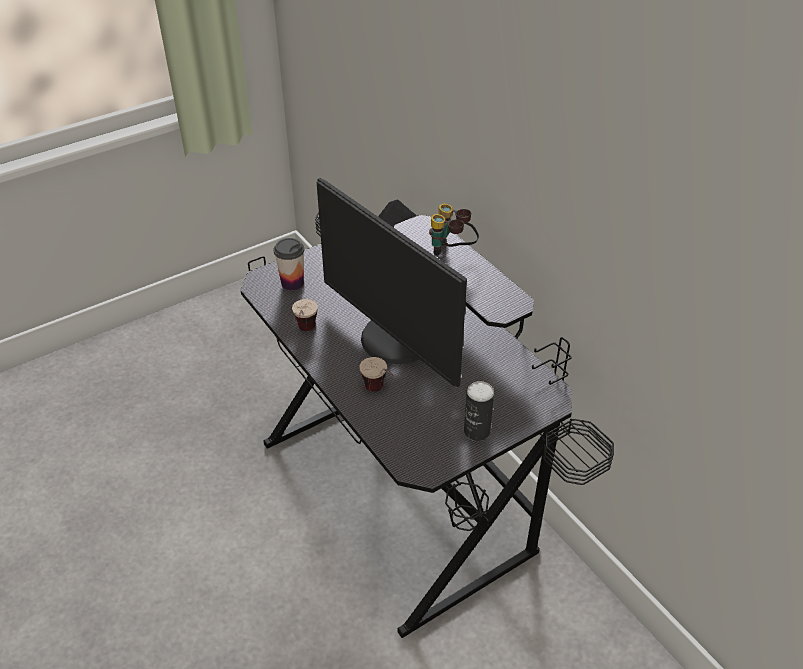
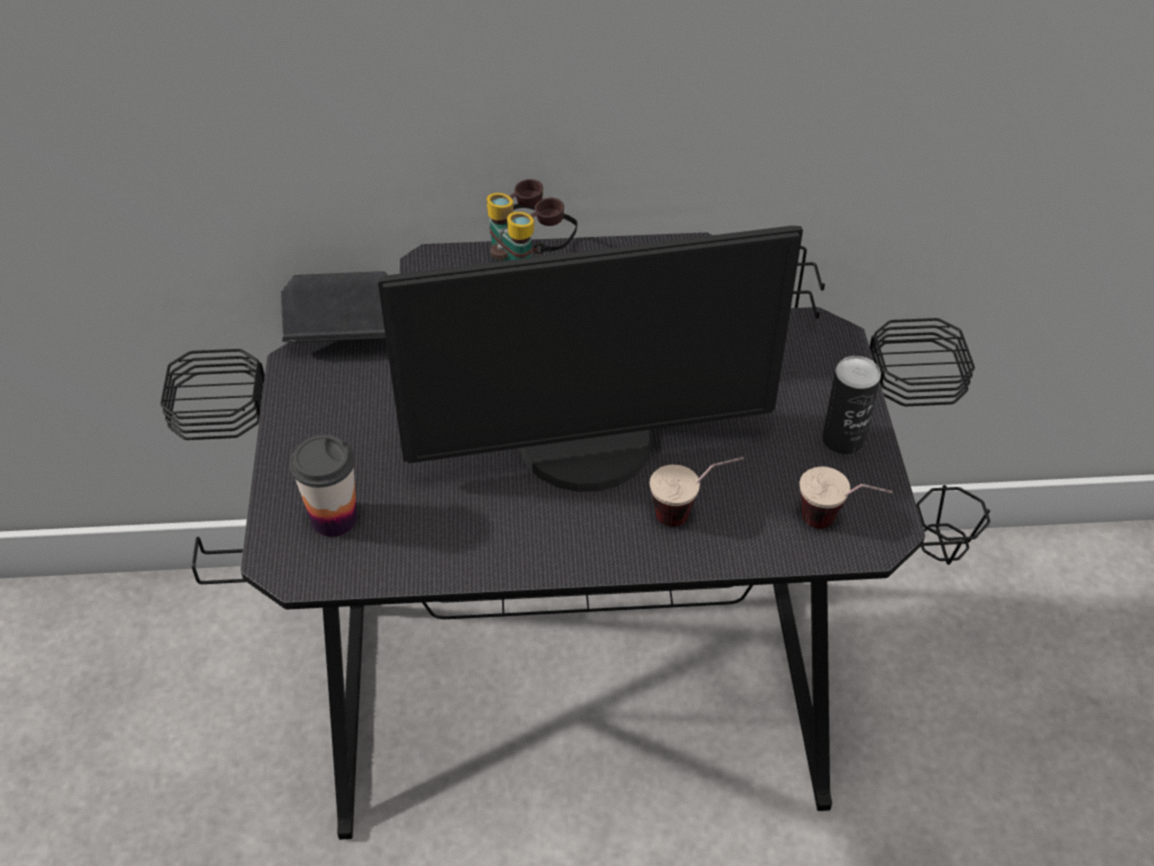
camera: 60 degrees left, 5 degrees up
(305, 333) = (482, 552): cup -> cup (836, 525)

